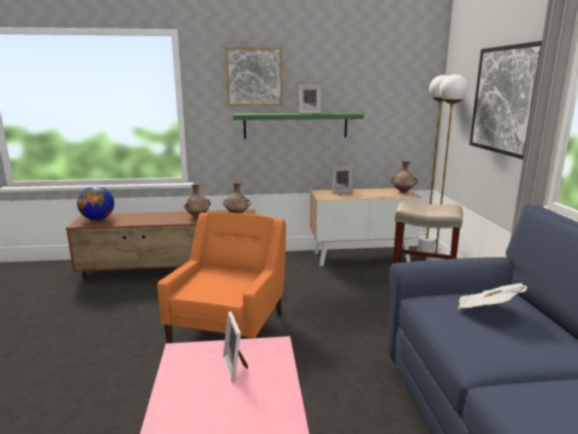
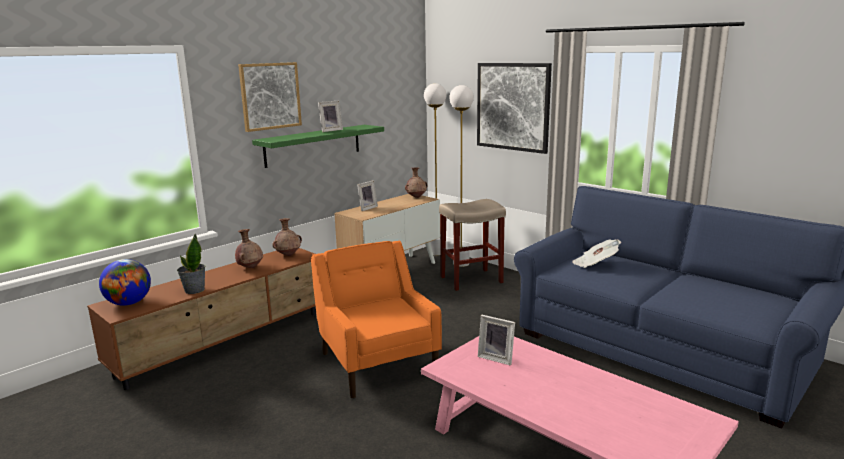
camera: 40 degrees left, 0 degrees up
(140, 221) = (194, 290): none -> potted plant

